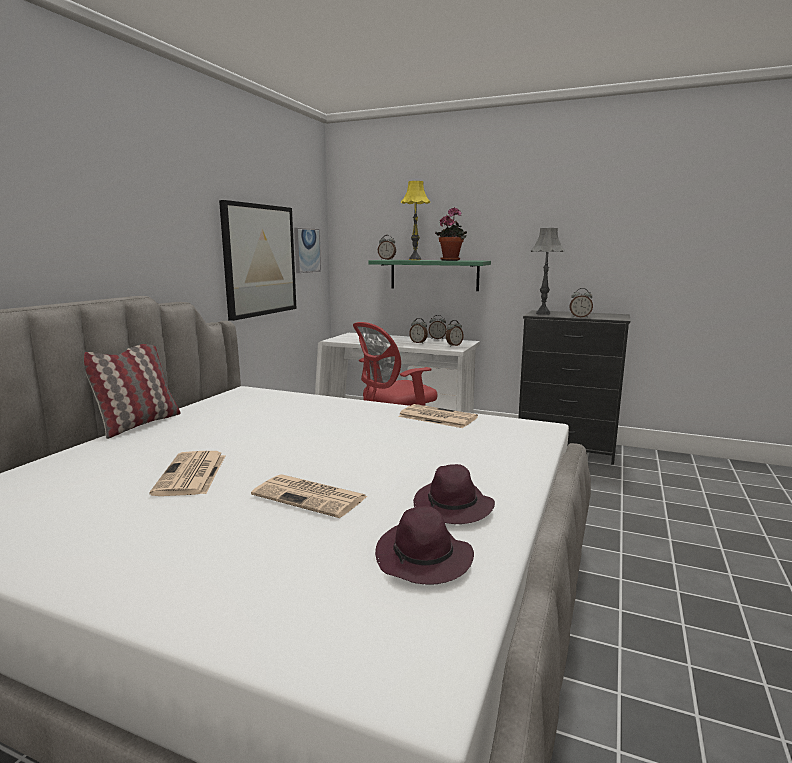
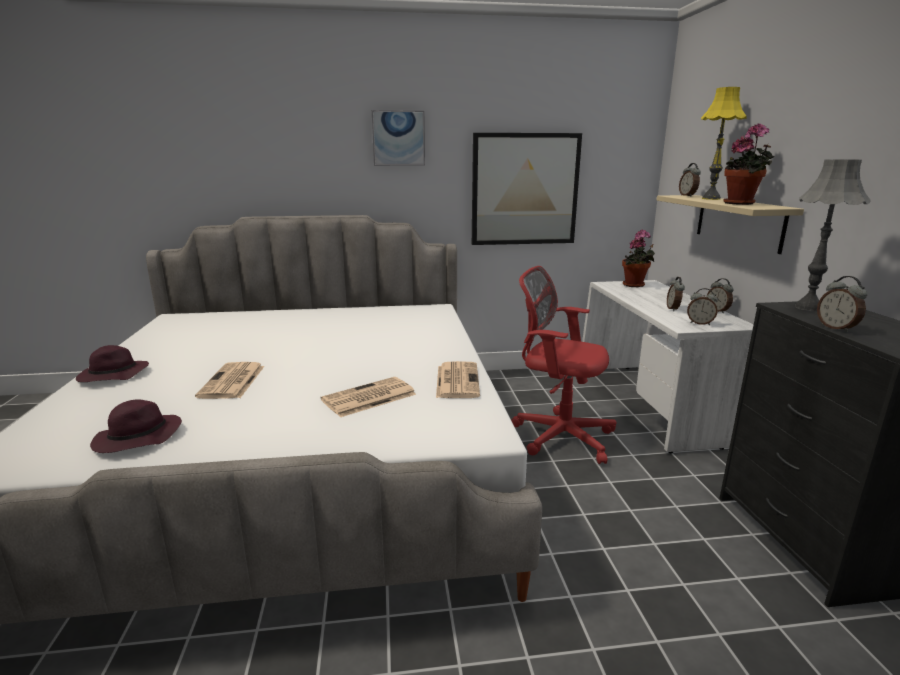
camera: 60 degrees right, 5 degrees up
(138, 424) = (332, 308): pillow -> none
(191, 475) = (253, 344): newspaper -> newspaper (368, 398)
(306, 250) = (610, 179): picture -> picture (398, 138)
(353, 337) = (635, 285): none -> potted plant
(434, 275) = (738, 222): green shelf -> beige shelf
(453, 508) = (230, 431): purple hat -> purple hat (113, 376)

